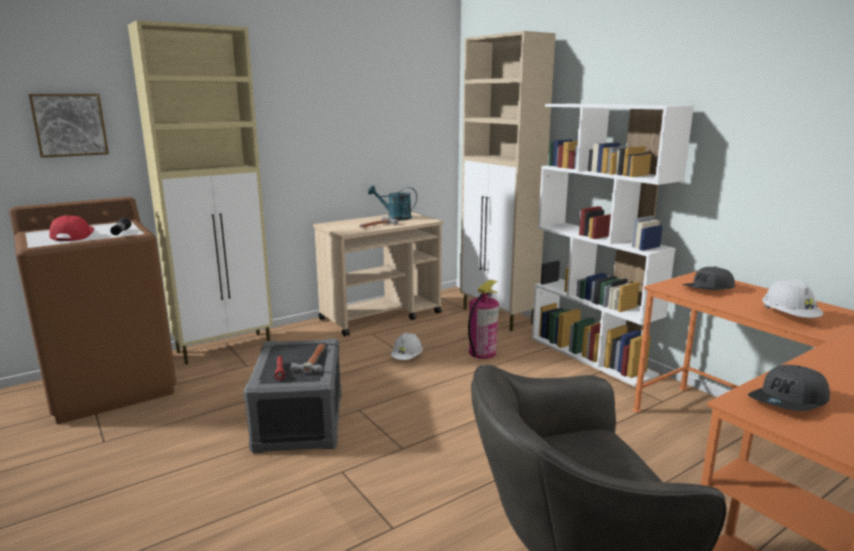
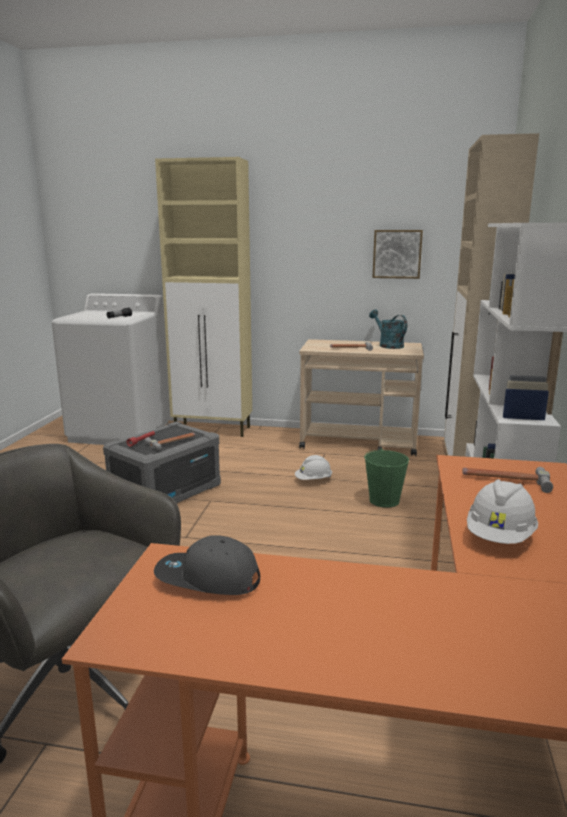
camera: 45 degrees right, 0 degrees up
(69, 125) = (130, 238): picture -> picture (397, 254)
(71, 235) = (95, 315): red cap -> none
(111, 386) = (121, 431): brown washing machine -> white washing machine
(482, 353) = (384, 500): fire extinguisher -> green bucket
(708, 289) = (504, 480): grey cap -> hammer

